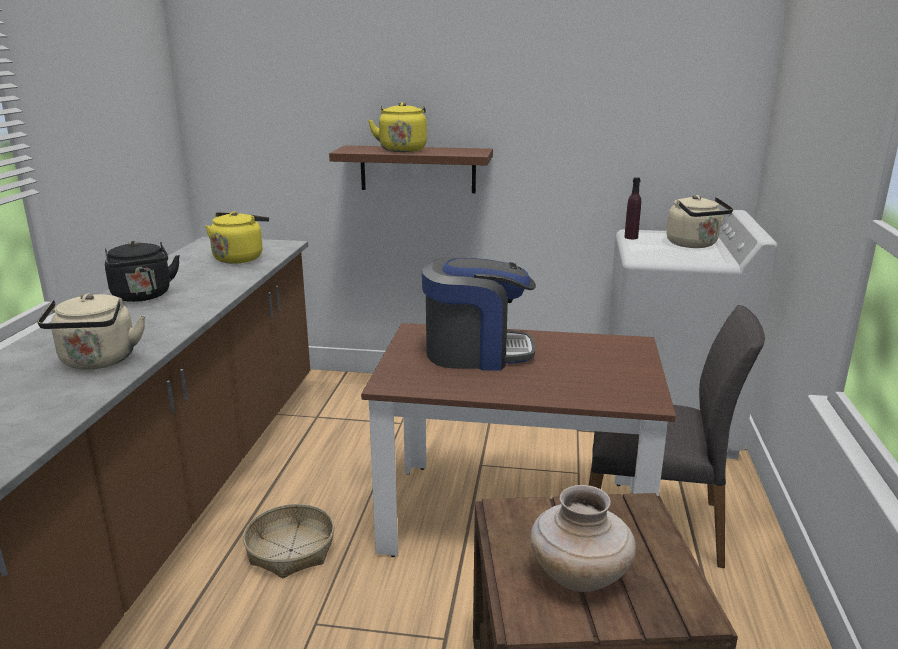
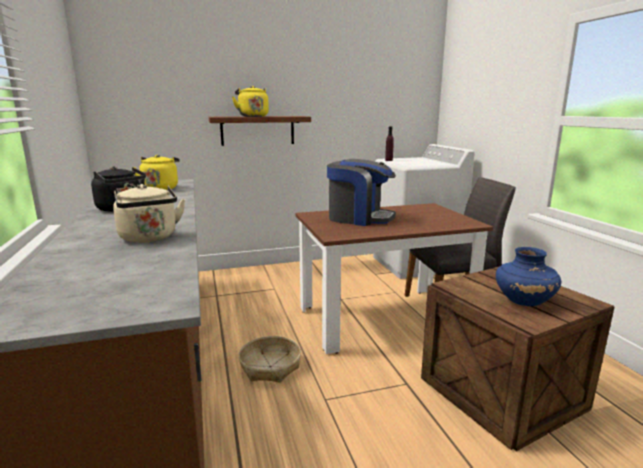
camera: 25 degrees left, 5 degrees down
(476, 352) = (359, 218): coffee machine -> coffee machine turned 45 degrees clockwise
(579, 576) = (523, 301): beige vase -> blue vase
(694, 245) = (423, 160): beige kettle -> none

